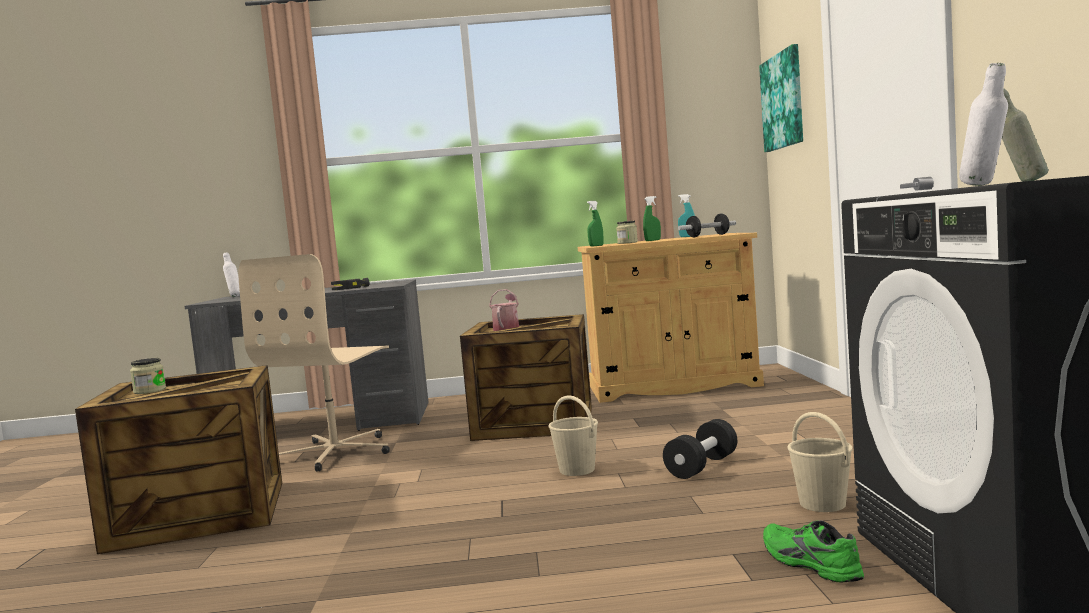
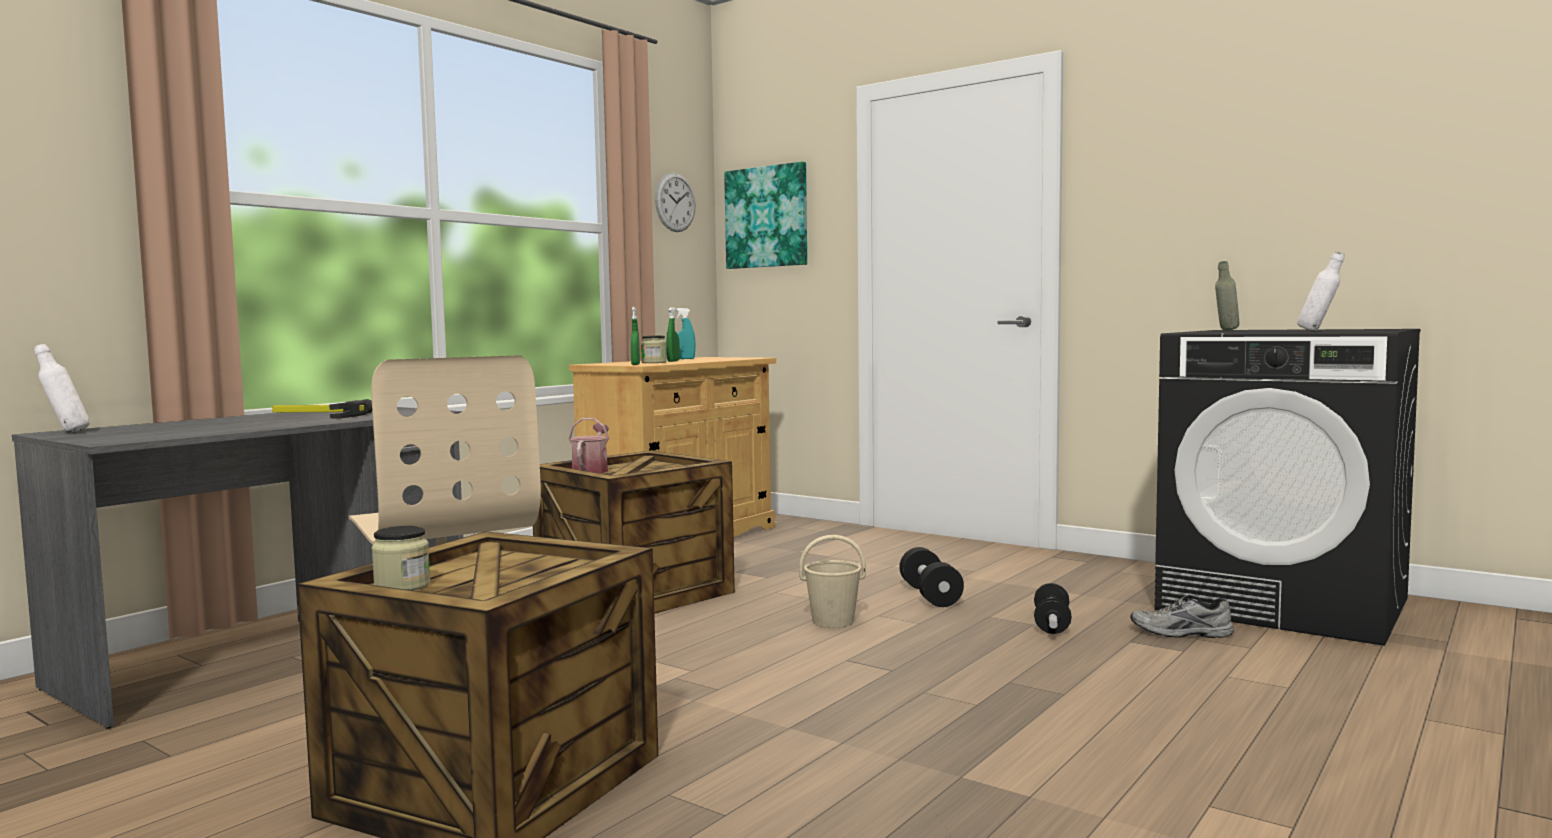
camera: 50 degrees left, 0 degrees up
(507, 328) = (591, 470): watering can -> watering can turned 45 degrees clockwise
(708, 236) = (727, 359): dumbbell -> dumbbell (1051, 625)
(710, 102) = (675, 202): none -> wall clock
(808, 564) = (1181, 633): green shoe -> grey shoe
(823, 504) = (1086, 600): beige bucket -> none

